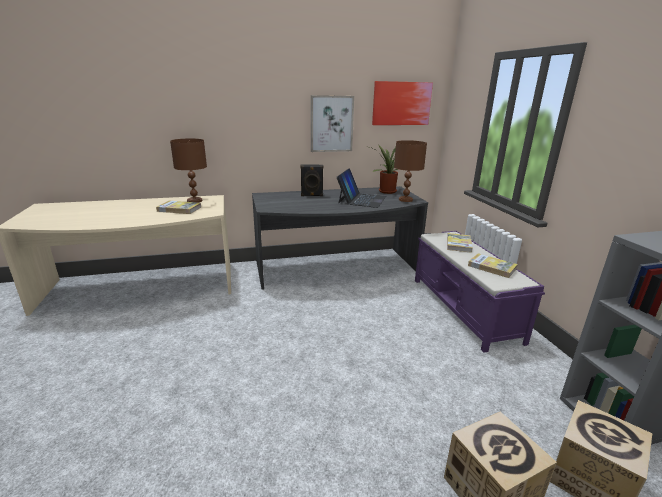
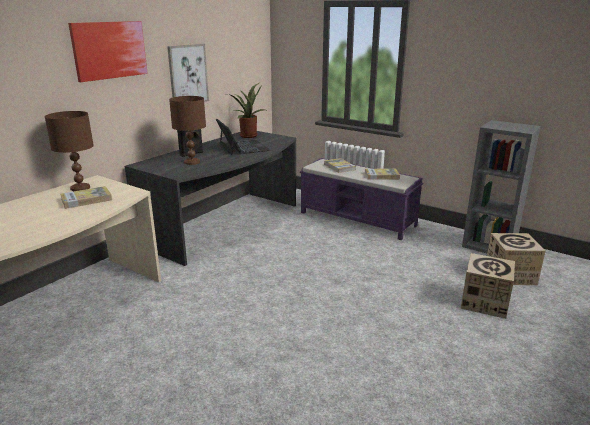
camera: 40 degrees left, 0 degrees up
(401, 103) = (239, 47): picture -> picture (109, 50)
(405, 199) = (276, 139): brown table lamp -> brown table lamp (192, 162)

